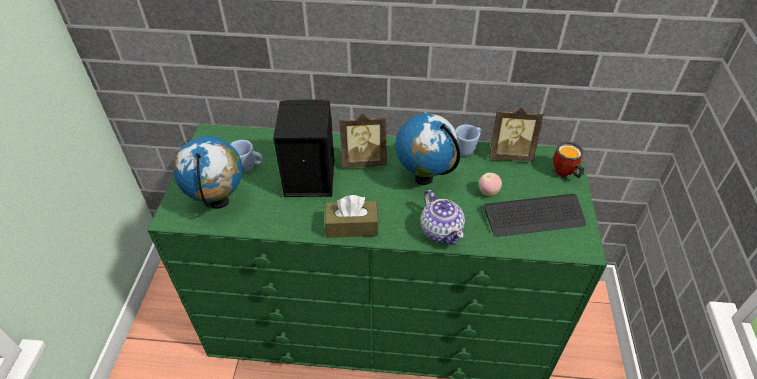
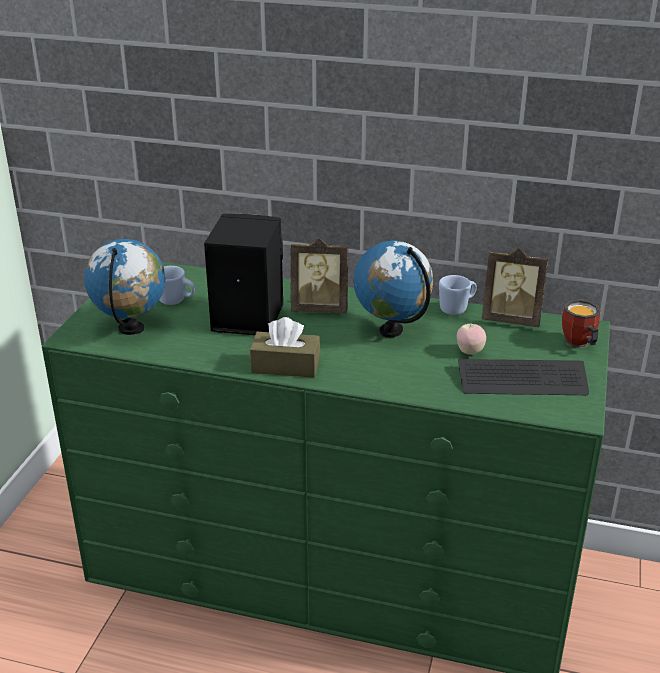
camera: 10 degrees right, 15 degrees down
(441, 231) = (396, 381): teapot -> none

